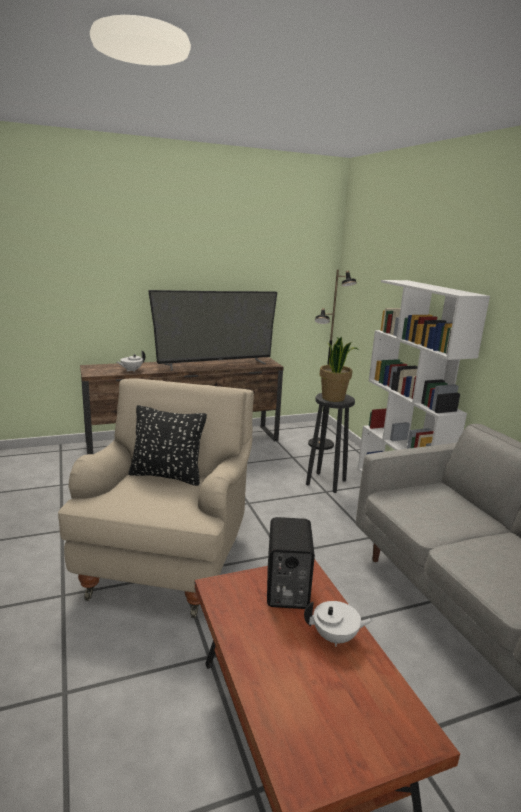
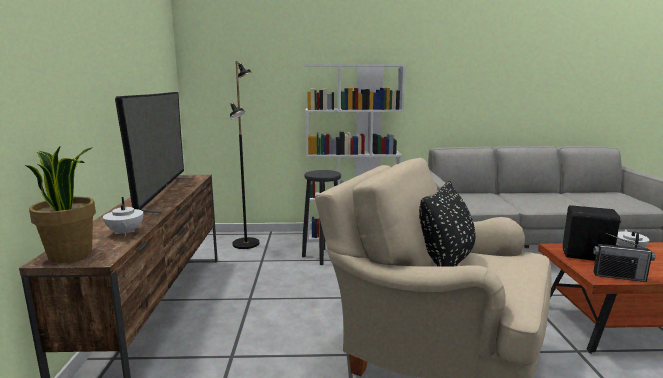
camera: 70 degrees left, 5 degrees down
(226, 604) = (618, 276): none -> radio
(333, 398) = (325, 173): potted plant -> potted plant (71, 254)

